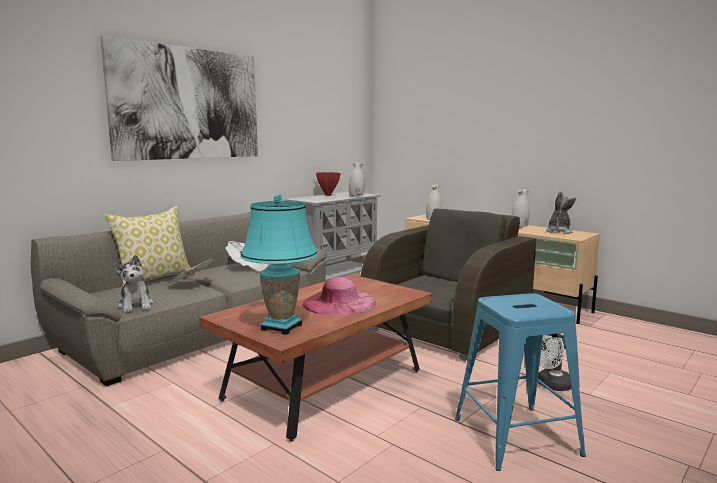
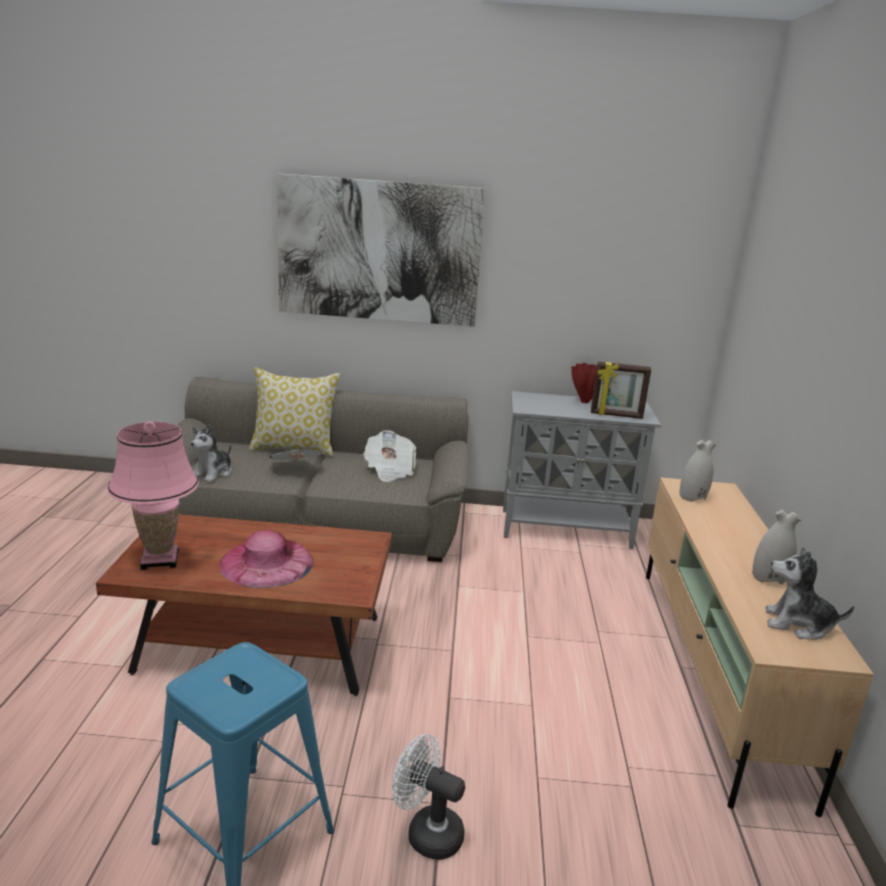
camera: 50 degrees right, 10 degrees up
(281, 327) = (160, 560): turquoise table lamp -> pink table lamp
(356, 195) = (616, 415): white vase -> picture frame
(447, 328) = (524, 672): brown armchair -> none
(558, 231) = (798, 625): plush toy -> plush toy turned 150 degrees counterclockwise

